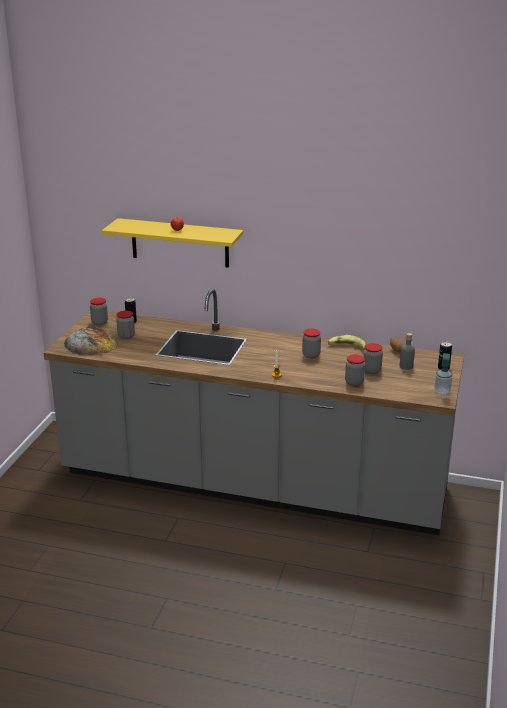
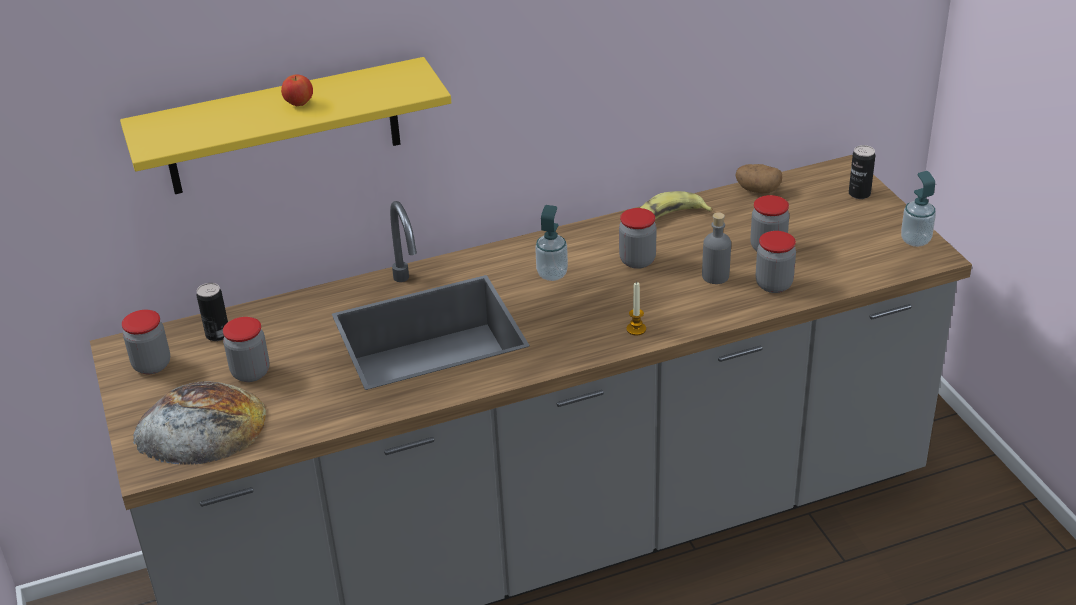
camera: 35 degrees left, 10 degrees up
(271, 347) = (552, 274): none -> soap dispenser
(406, 366) = (805, 215): grey bottle -> grey bottle (715, 276)

